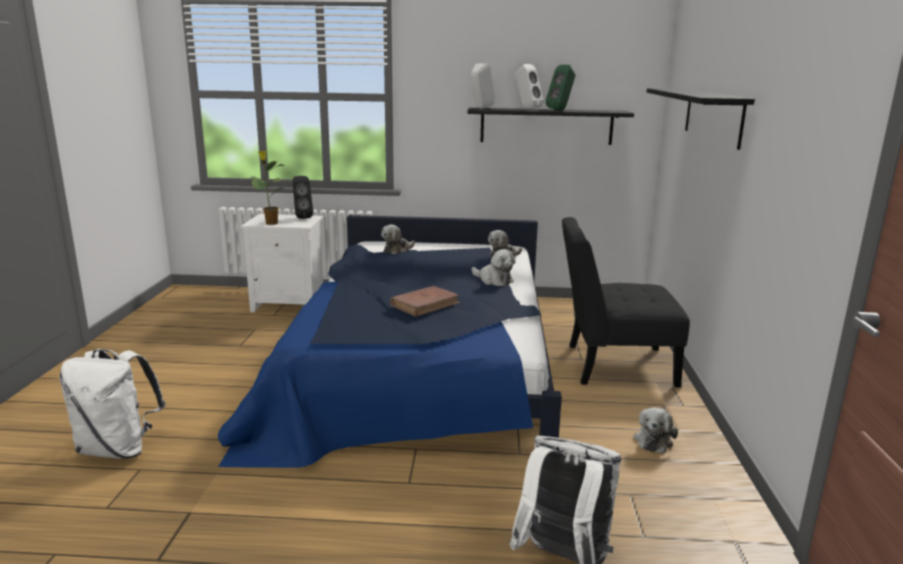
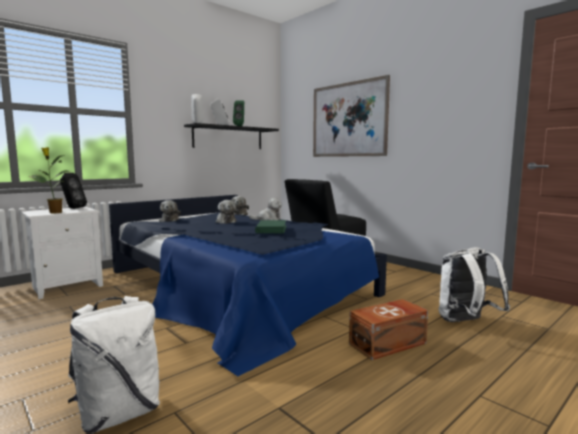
camera: 45 degrees left, 10 degrees down
(398, 521) = (389, 344): none -> brown storage box
(425, 304) = (271, 229): brown book -> green book
(653, 440) = (396, 276): plush toy -> plush toy (225, 221)
(713, 116) = (348, 120): black shelf -> picture

